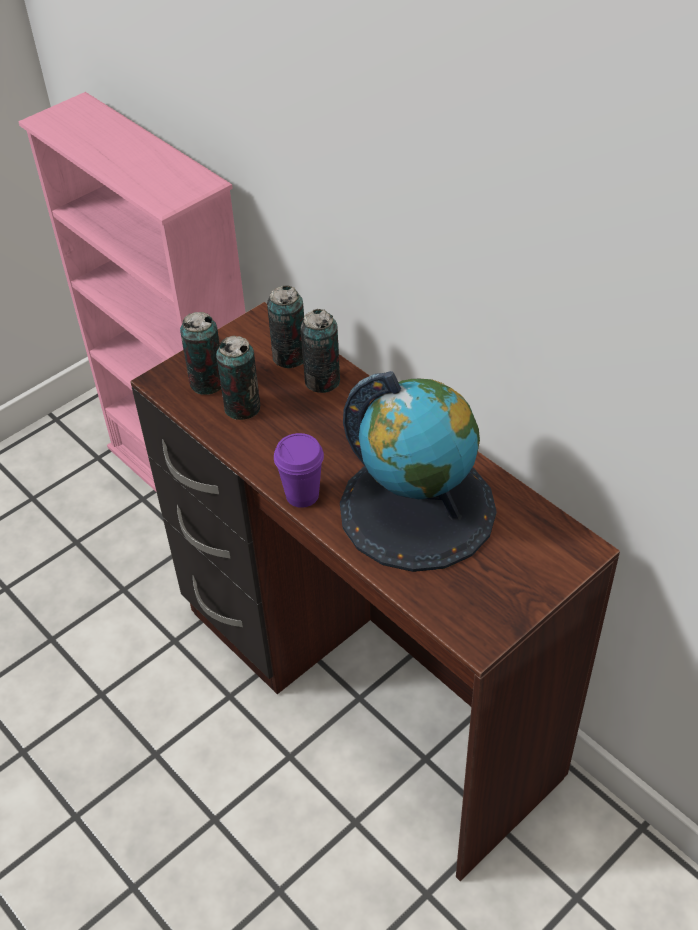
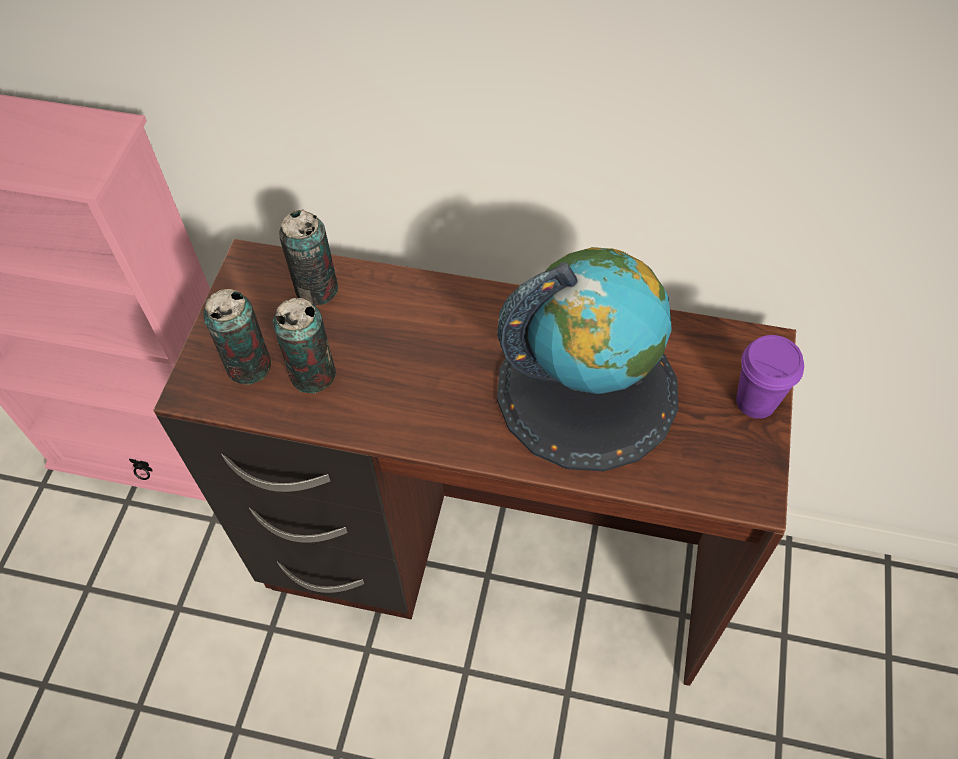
camera: 35 degrees left, 10 degrees up
(302, 495) = (461, 440): purple cup -> purple cup (756, 402)
(322, 381) = (375, 299): can -> none

